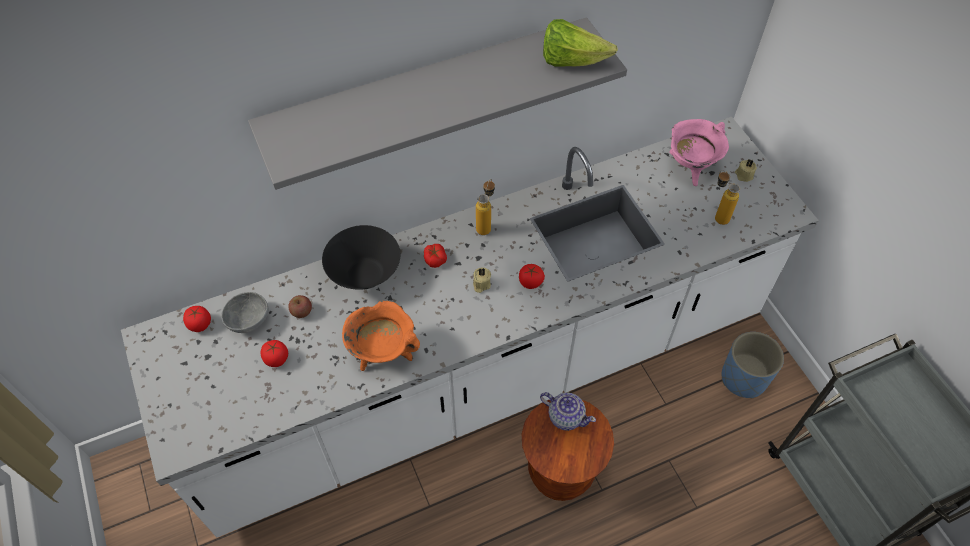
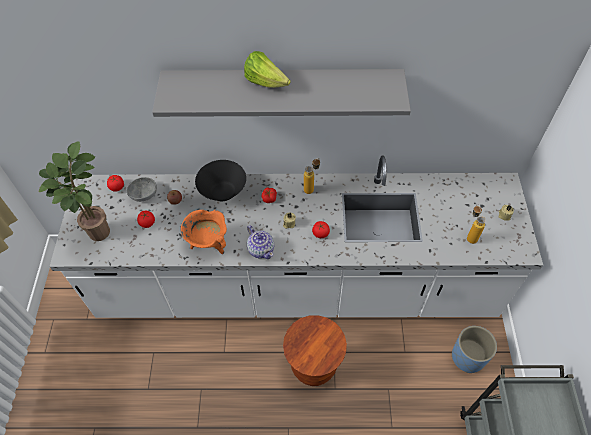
camera: 25 degrees right, 0 degrees up
(203, 398) = (97, 230): none -> potted plant
(565, 416) = (320, 330): teapot -> teapot (261, 249)
(571, 61) = (376, 94): lettuce -> lettuce (265, 82)
(690, 168) = (468, 197): pink cooking pot -> none

